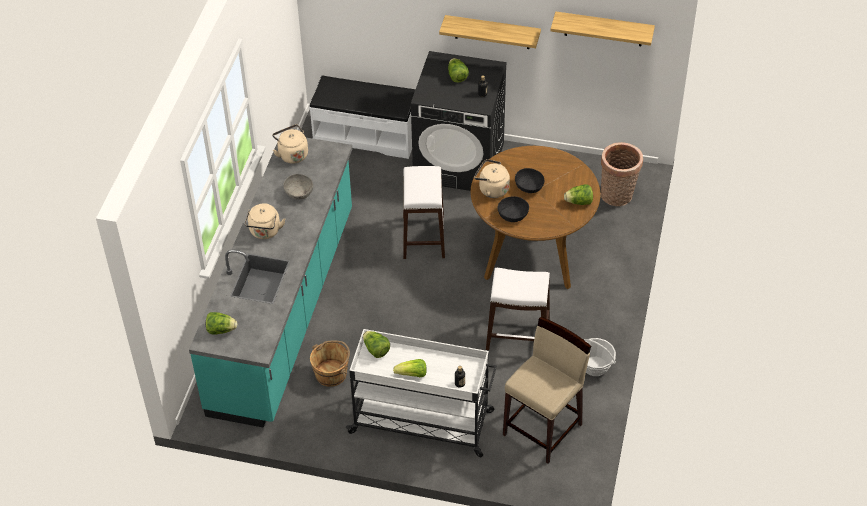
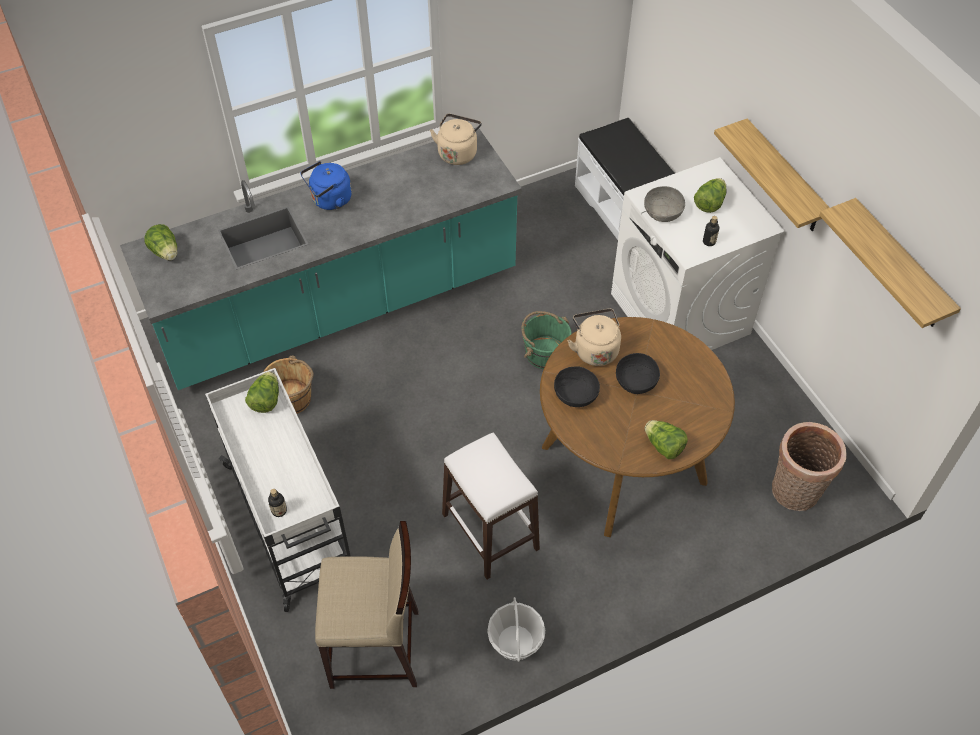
camera: 50 degrees right, 5 degrees up
(265, 232) = (329, 200): beige kettle -> blue kettle
(299, 193) = (409, 191): grey bowl -> grey bowl (662, 213)
(412, 374) = (257, 456): lettuce -> none
(423, 237) = (544, 353): white stool -> green bucket
(459, 162) = (680, 314): black washing machine -> white washing machine

